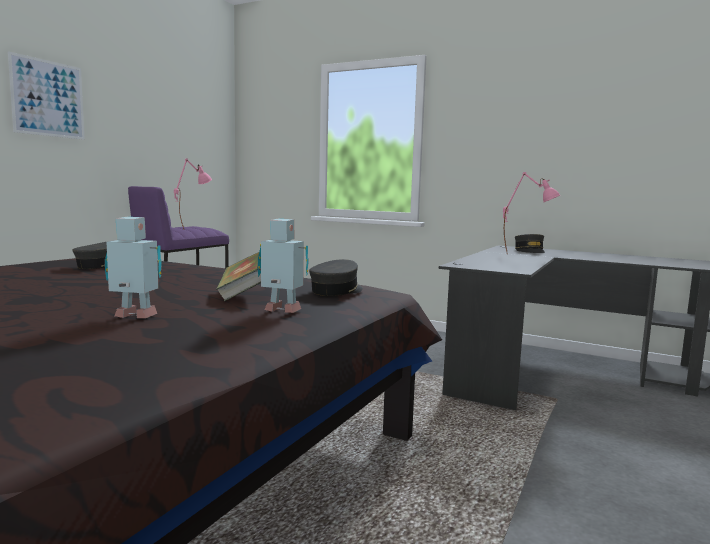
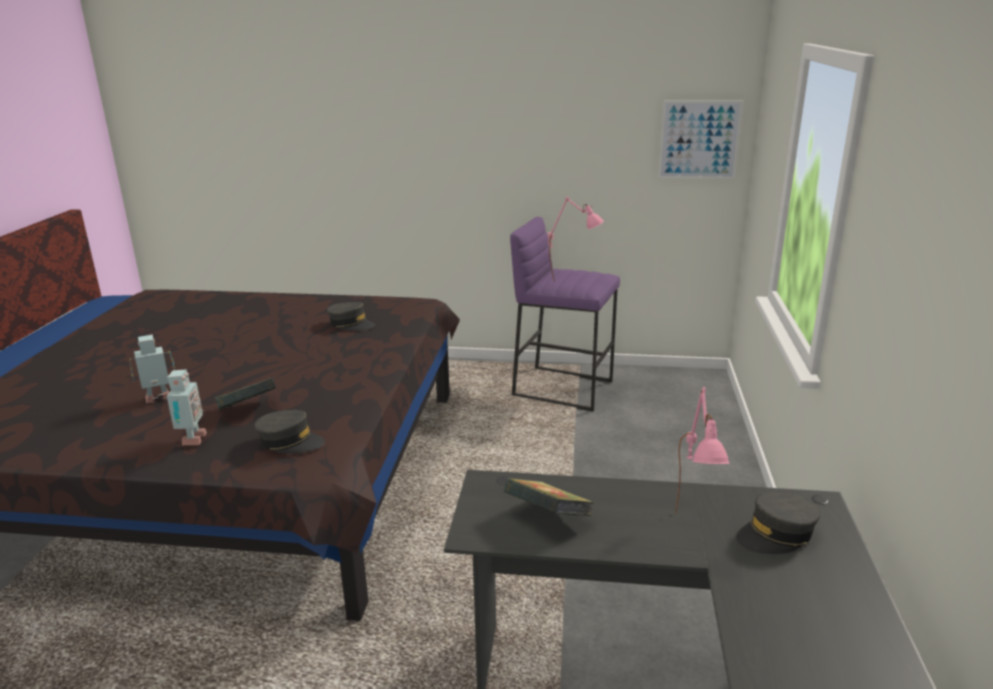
camera: 70 degrees right, 15 degrees up
(48, 98) = (462, 125): picture -> picture (699, 140)
(135, 317) = (159, 399): toy robot -> toy robot turned 105 degrees counterclockwise
(504, 263) = (548, 518): none -> book

